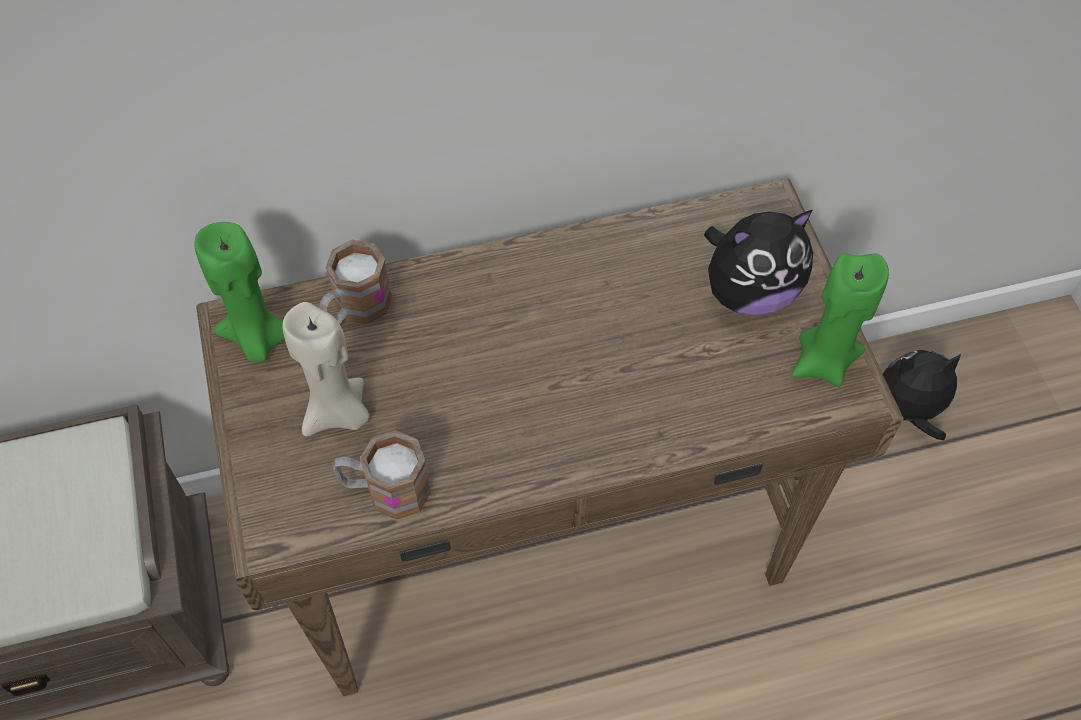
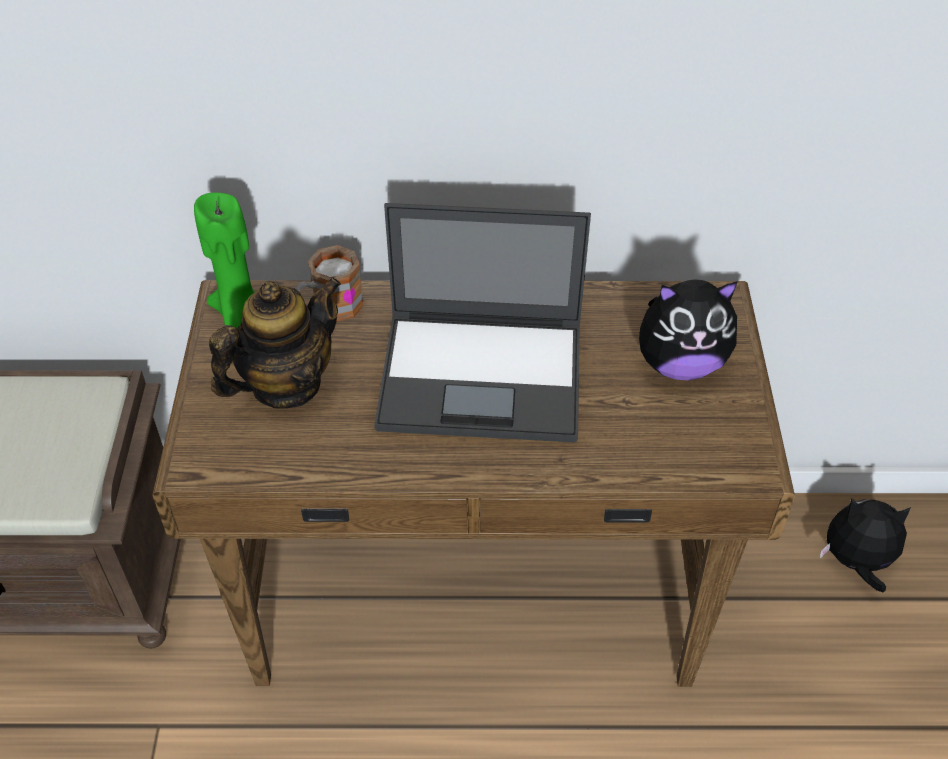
camera: 15 degrees right, 10 degrees down
(339, 413) = (286, 384): beige candle -> teapot
(385, 490) = (303, 451): mug -> none
(550, 353) = (484, 376): none -> laptop
(823, 362) = (731, 433): green candle -> none

